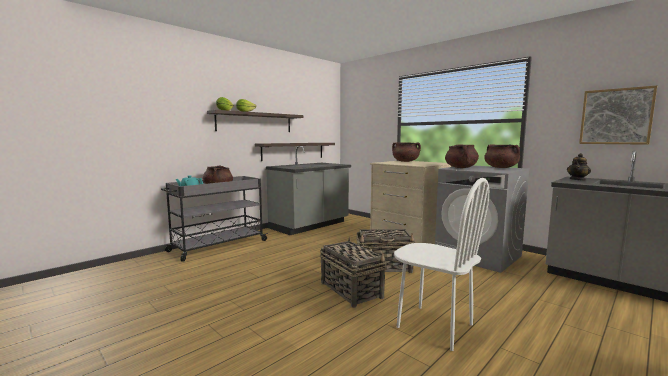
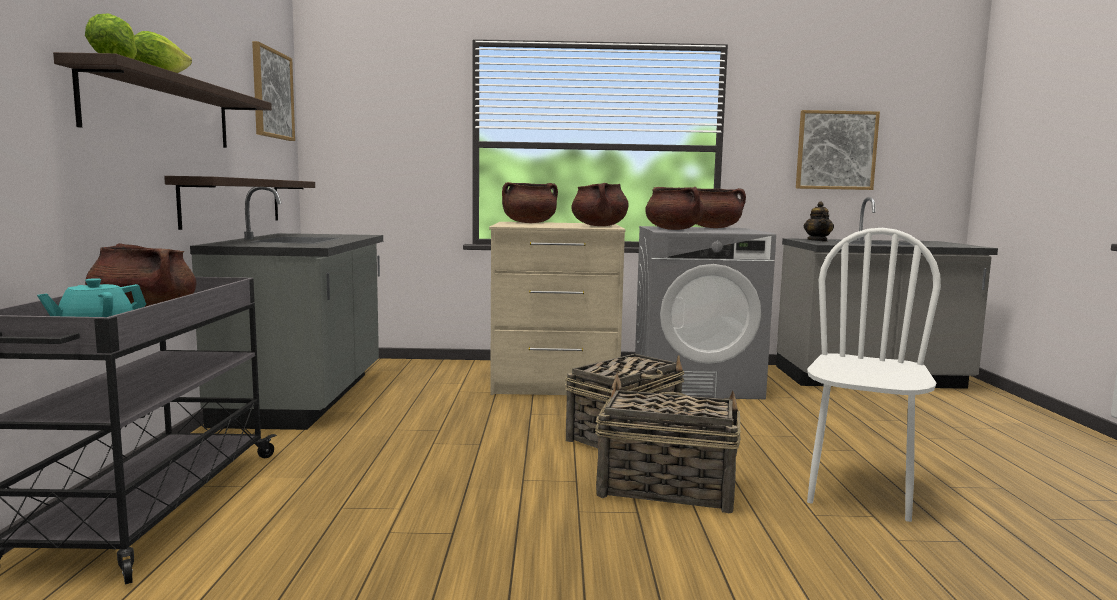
camera: 45 degrees left, 0 degrees up
(321, 110) = (272, 94): none -> picture
(424, 164) = (599, 226): none -> brown cooking pot
(434, 326) = (859, 492): white chair -> white chair turned 60 degrees counterclockwise

